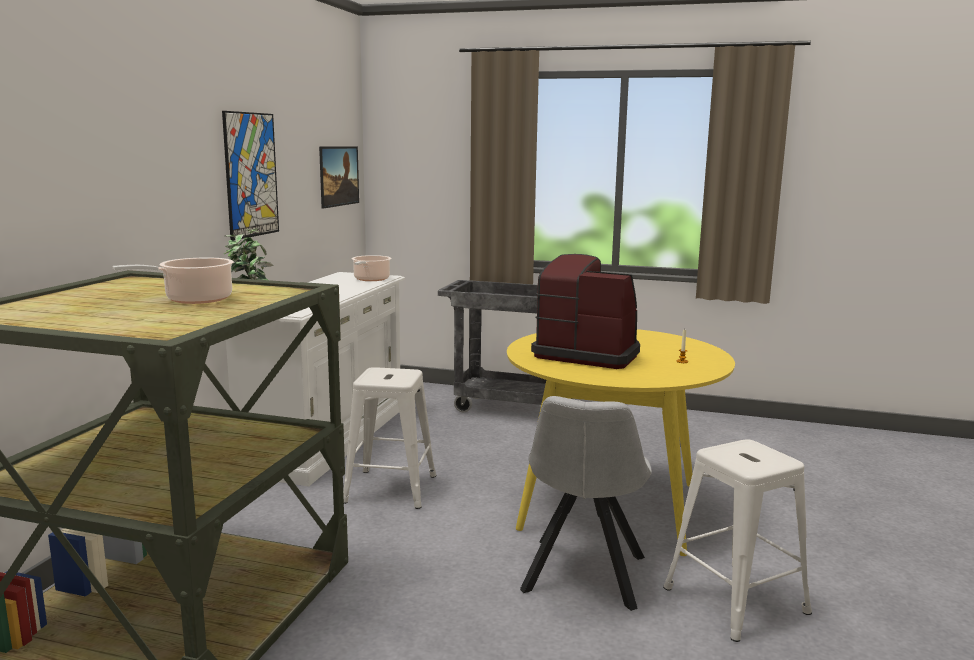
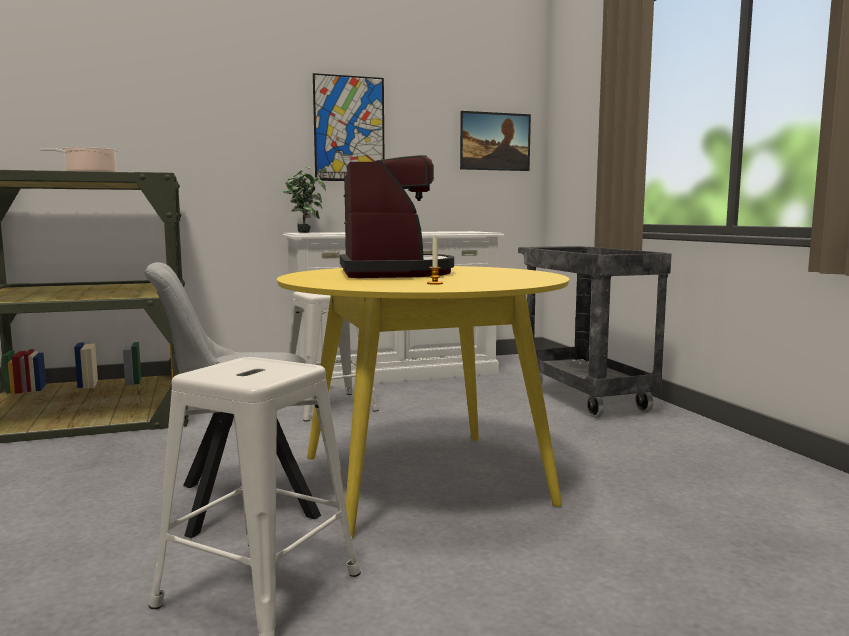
camera: 55 degrees right, 5 degrees down
(371, 279) = (463, 232): cooking pot -> none

